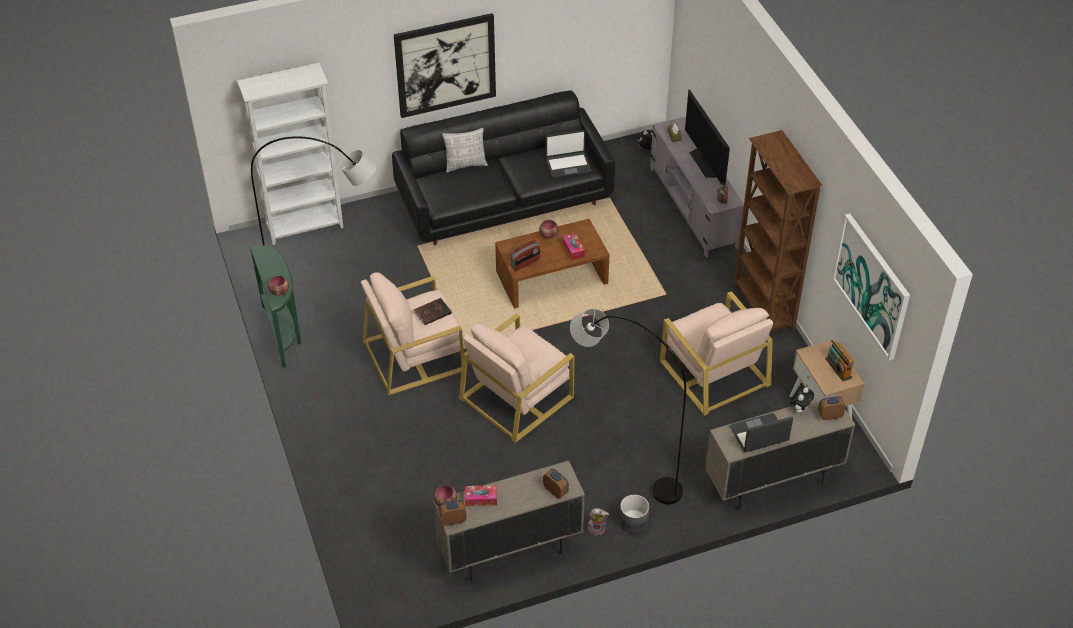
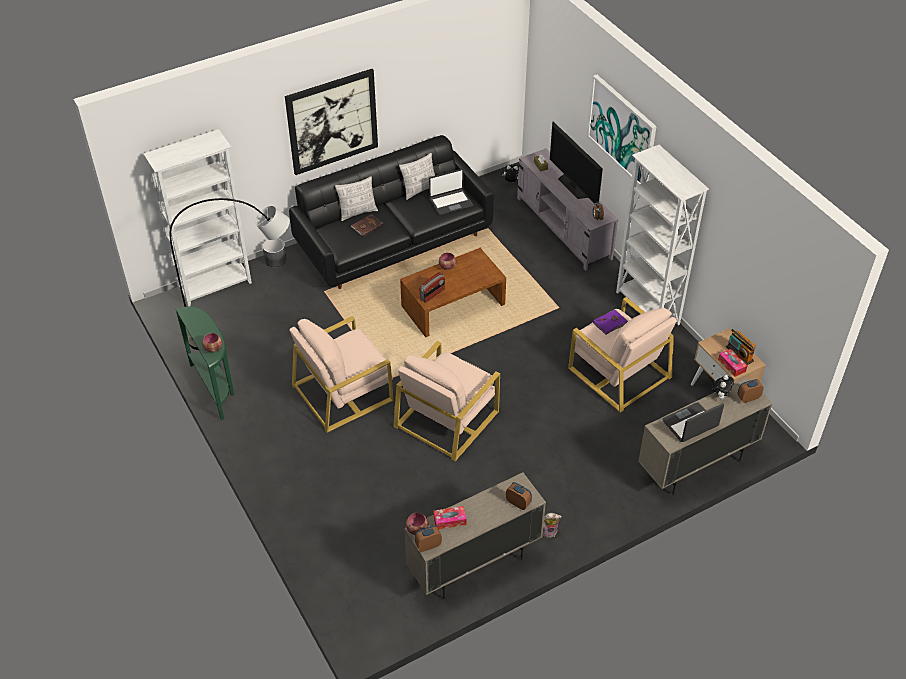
camera: 10 degrees left, 0 degrees up
(432, 312) = (358, 350): brown book -> brown book (366, 226)
(538, 148) = (419, 190): none -> pillow
(573, 249) = (472, 277): tissue box -> tissue box (731, 365)
(621, 462) = (556, 466): grey floor lamp -> none
(633, 521) = (581, 519): grey planter -> grey planter (276, 259)
(708, 317) = (610, 323): none -> purple book
(763, 307) = (647, 309): brown bookcase -> white bookcase
(872, 285) = (771, 274): picture -> picture (622, 130)

